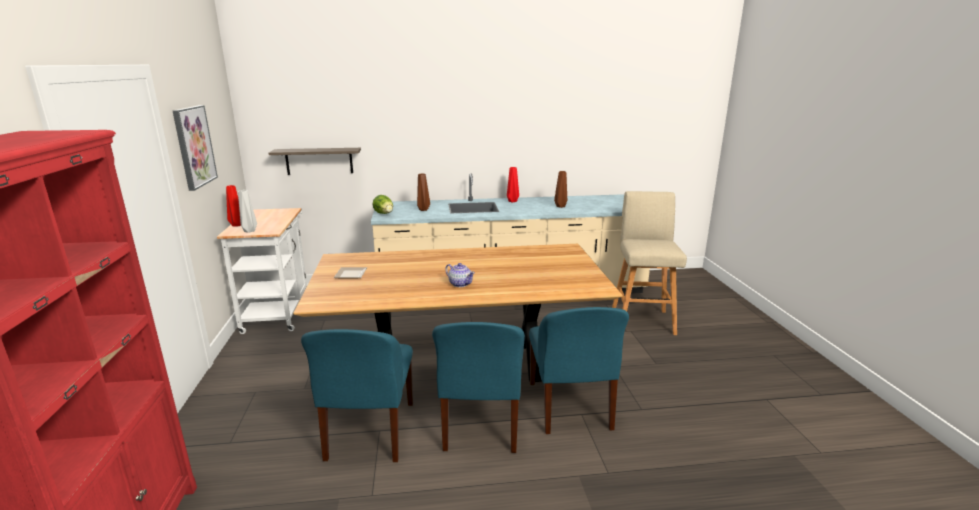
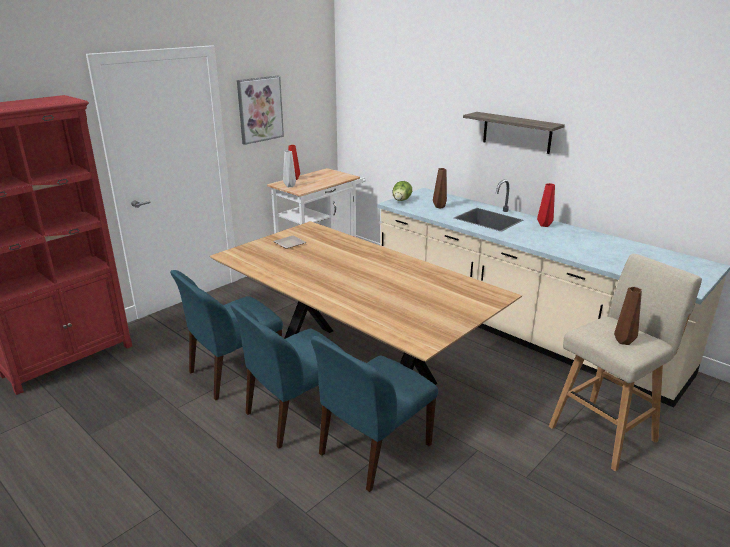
camera: 50 degrees right, 5 degrees up
(319, 161) = (386, 136): shelf -> shelf (516, 132)
(460, 284) = (333, 283): teapot -> none
(561, 206) = (582, 248): brown vase -> brown vase (624, 342)

